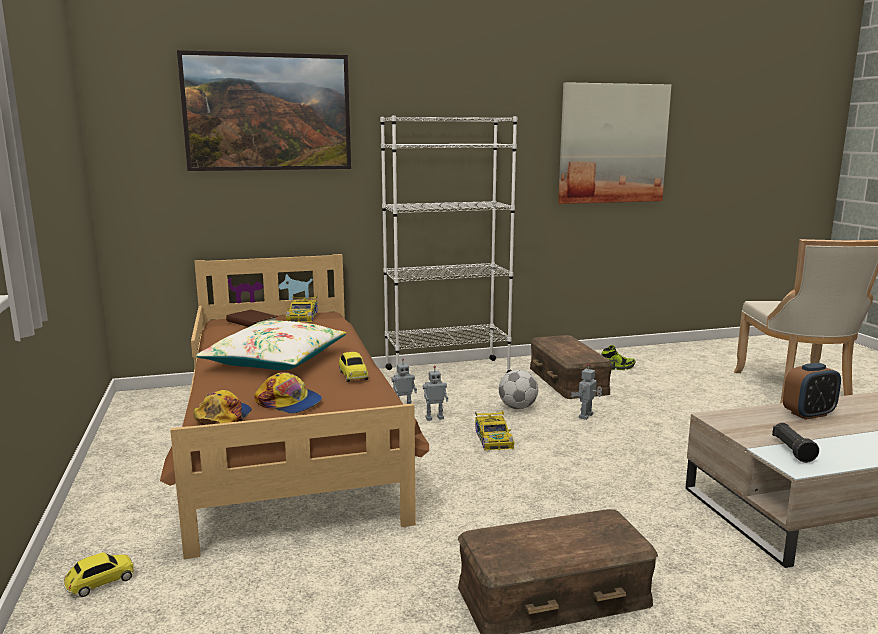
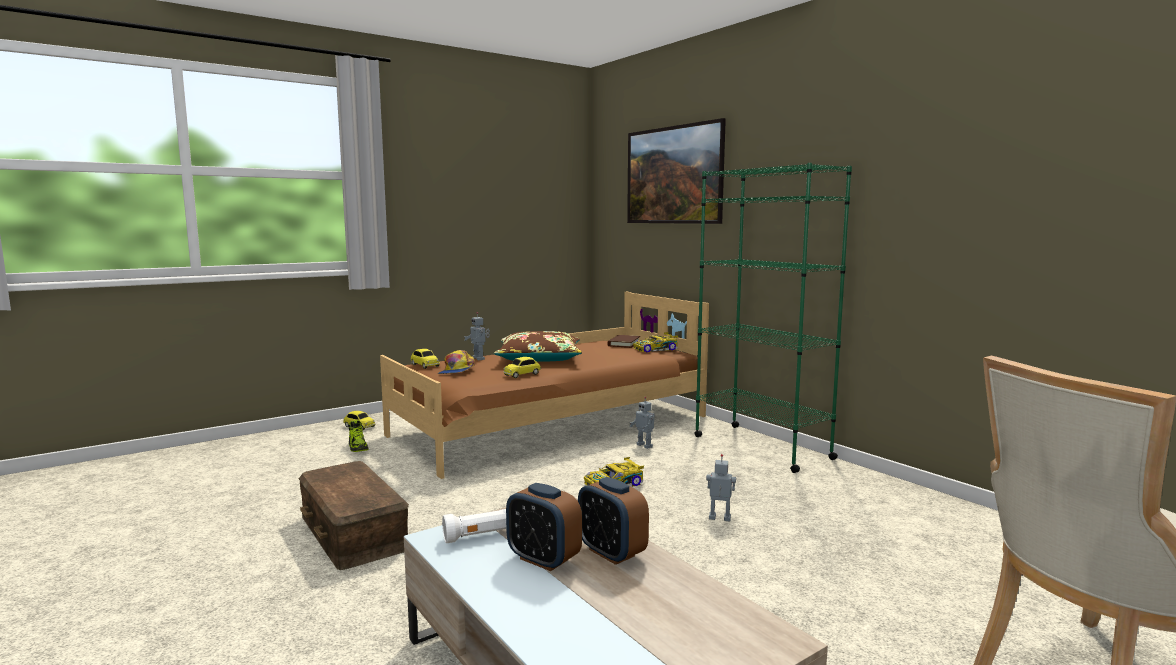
camera: 70 degrees right, 5 degrees down
(222, 418) = (424, 365): cap -> toy car
(275, 360) = (539, 358): white pillow -> brown pillow
(434, 418) = (638, 458): toy robot -> toy robot (479, 358)
(447, 372) = (761, 447): white bookcase -> green bookcase
(517, 407) = (704, 485): football -> none
(567, 380) = (825, 500): brown storage box -> none
(612, 144) = (1028, 193): picture -> none
(616, 368) = (926, 524): shoe -> shoe (358, 447)
(792, 450) = (477, 536): black flashlight -> white flashlight
(826, 434) = (543, 559): none -> alarm clock

